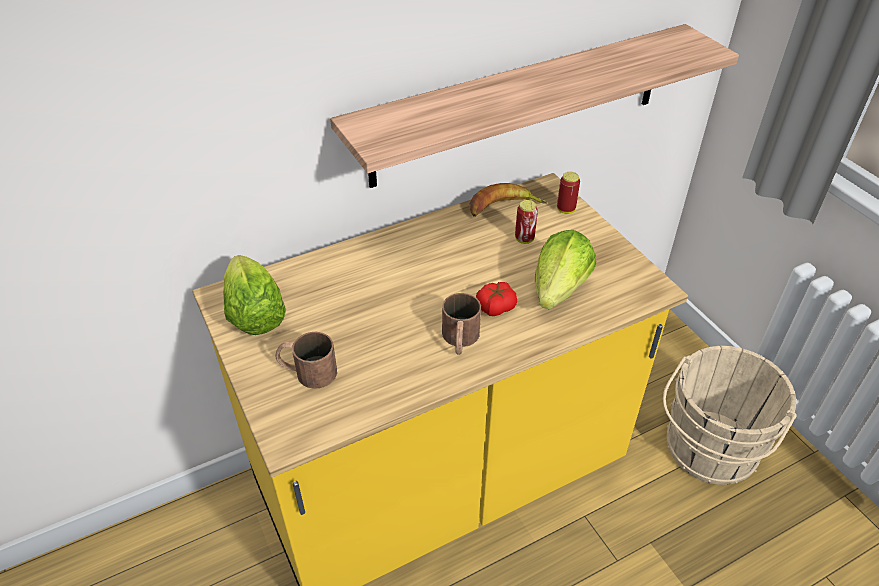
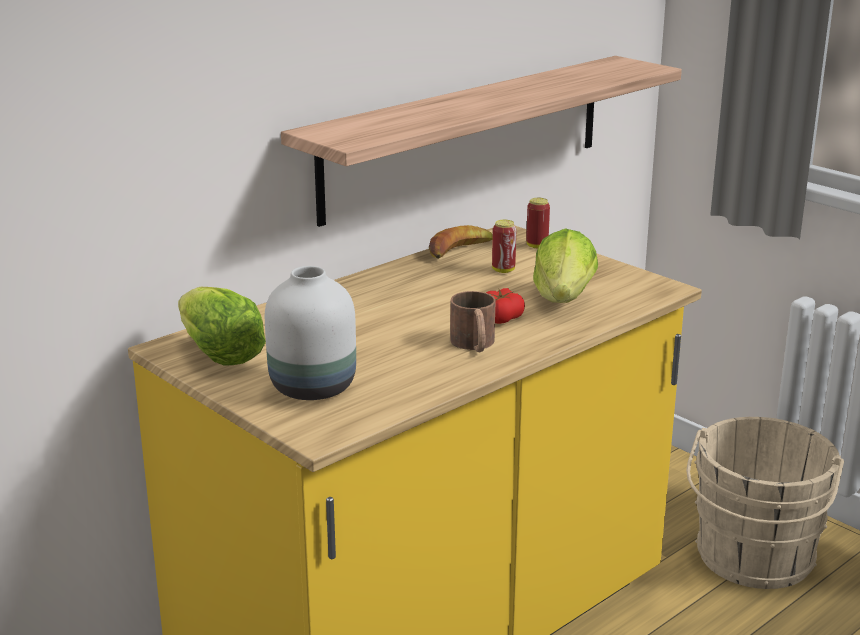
camera: 15 degrees left, 20 degrees down
(307, 371) = (311, 387): brown mug -> white vase

